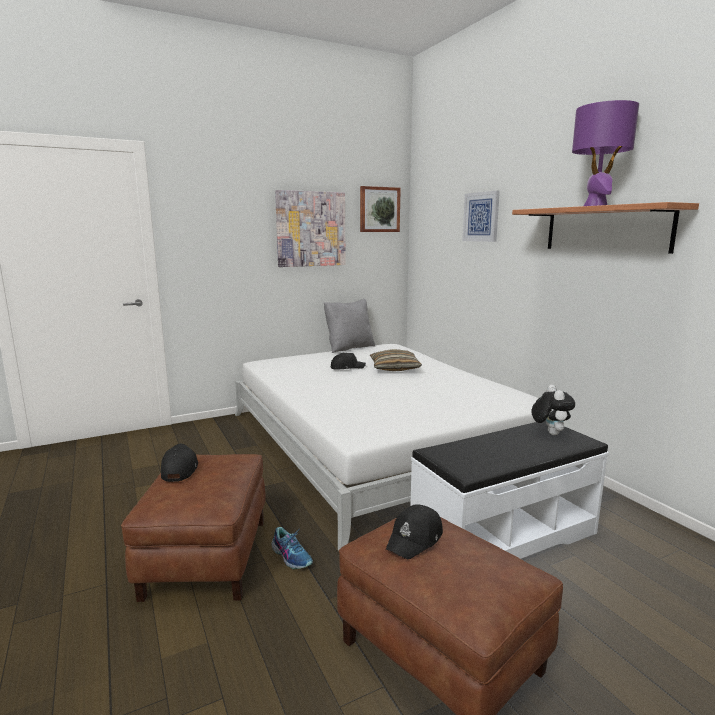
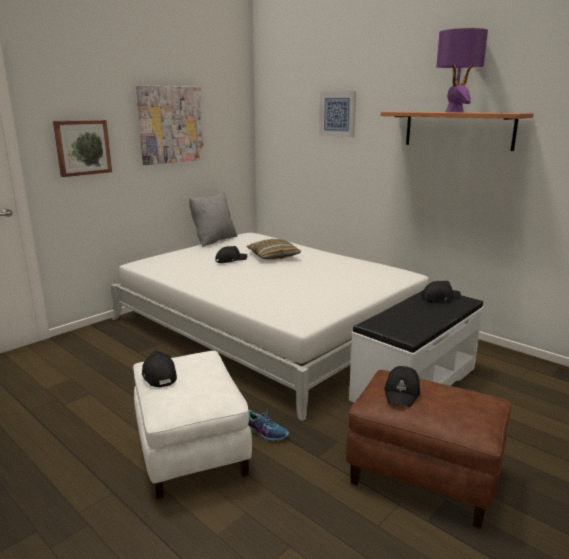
camera: 20 degrees left, 5 degrees up
(206, 557) = (190, 449): brown ottoman -> white ottoman
(379, 209) = (229, 103): picture -> picture (82, 147)
(549, 433) = (440, 297): plush toy -> black cap

